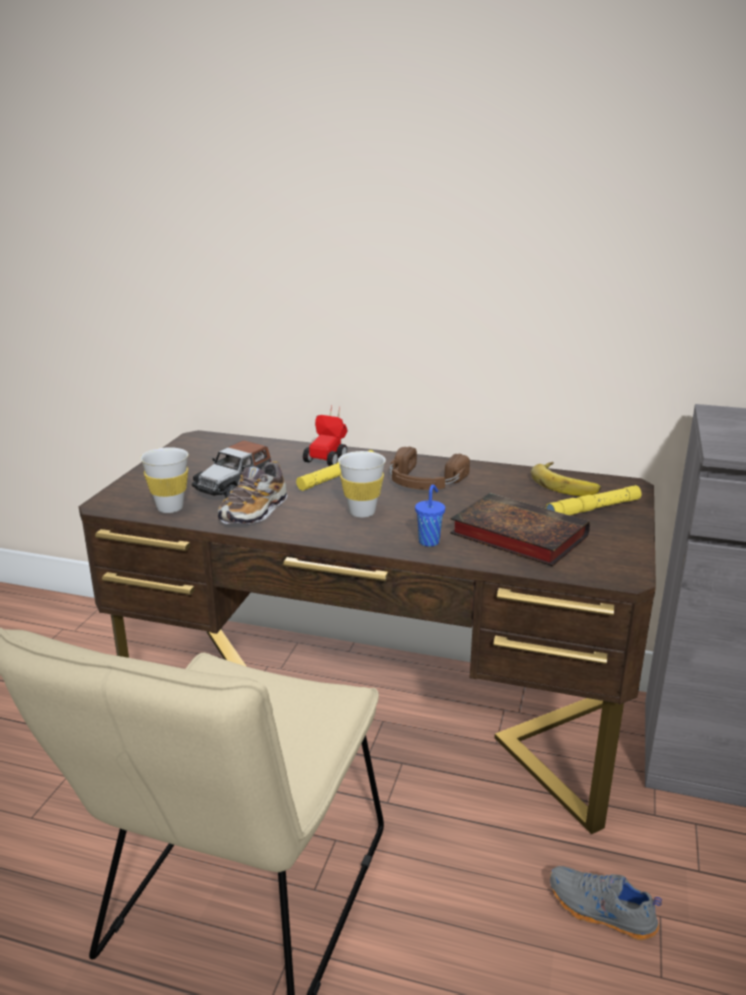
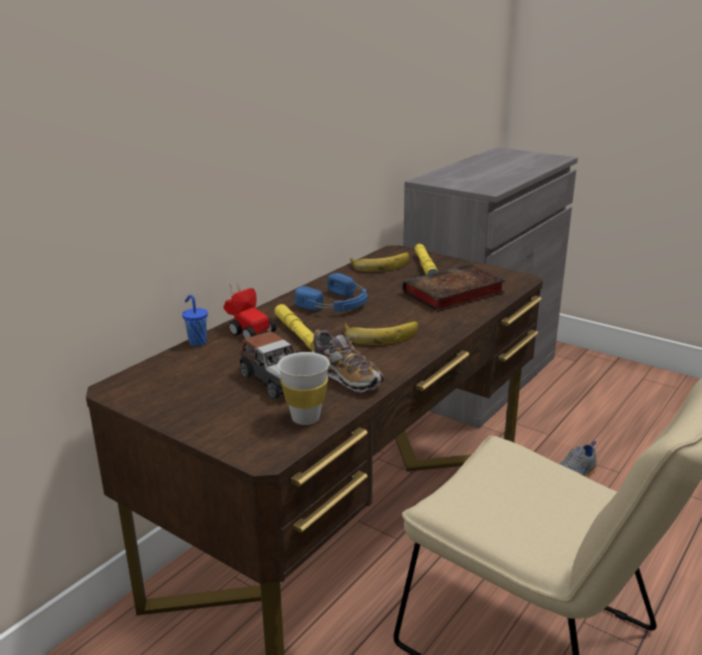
camera: 70 degrees left, 0 degrees up
(362, 512) = (380, 334): white cup -> banana
(424, 481) = (337, 304): brown headphones -> blue headphones
(429, 541) = (446, 320): blue cup -> blue cup (197, 342)

